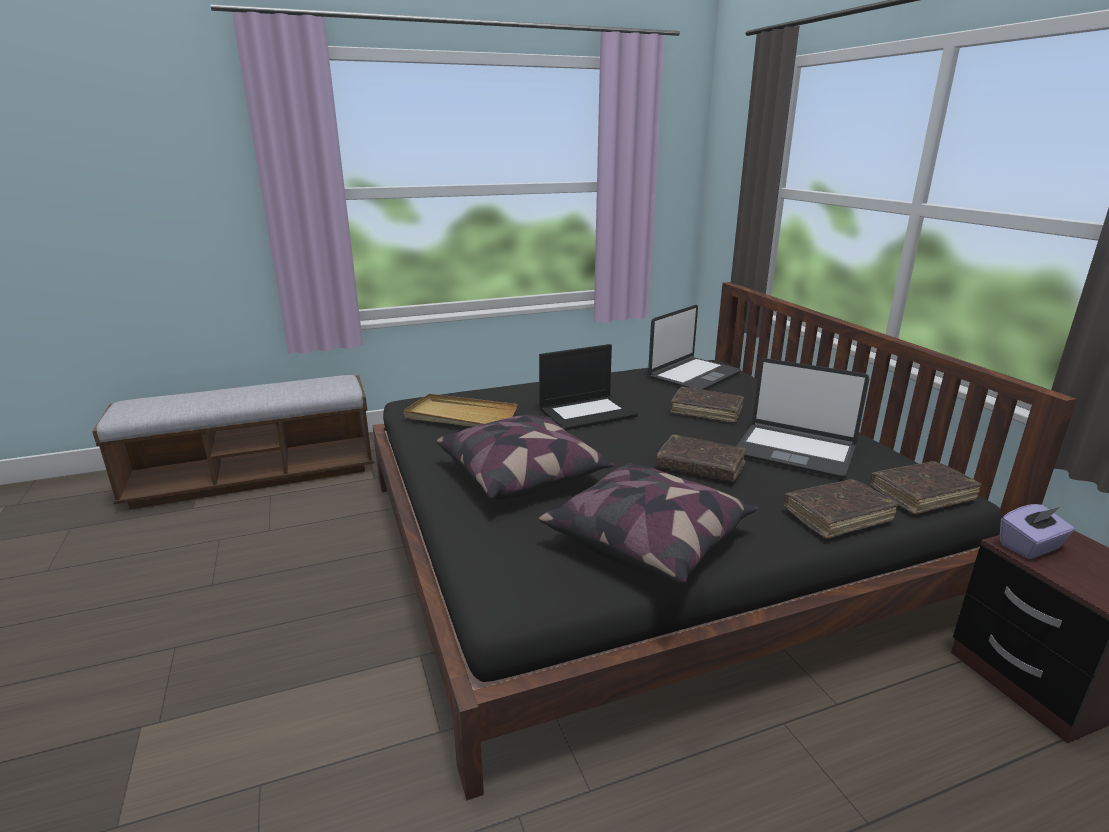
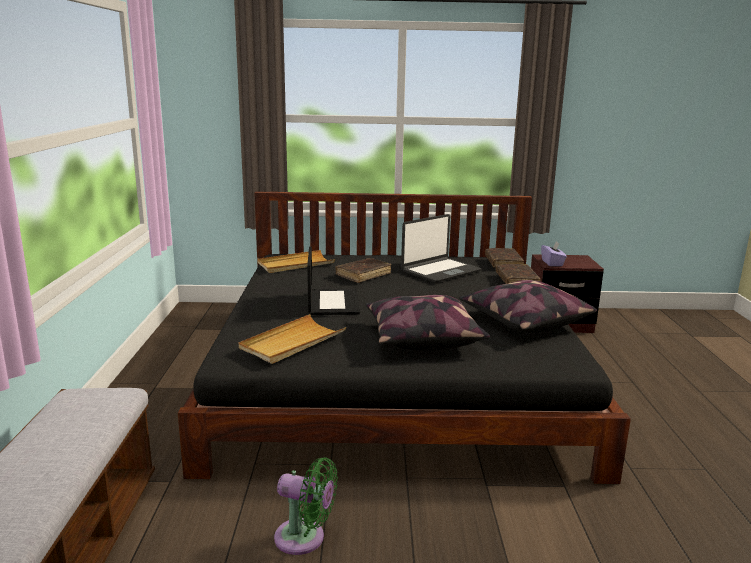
camera: 70 degrees left, 5 degrees down
(307, 556) = (304, 538): none -> green fan
(693, 375) = (295, 264): laptop -> beige tray
(700, 466) = (444, 293): brown book -> none

